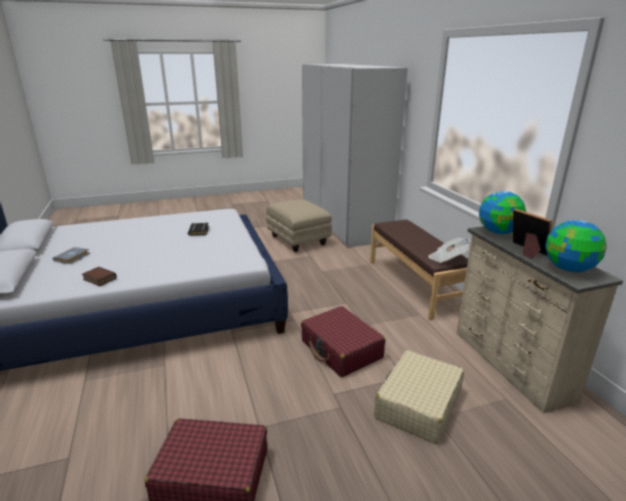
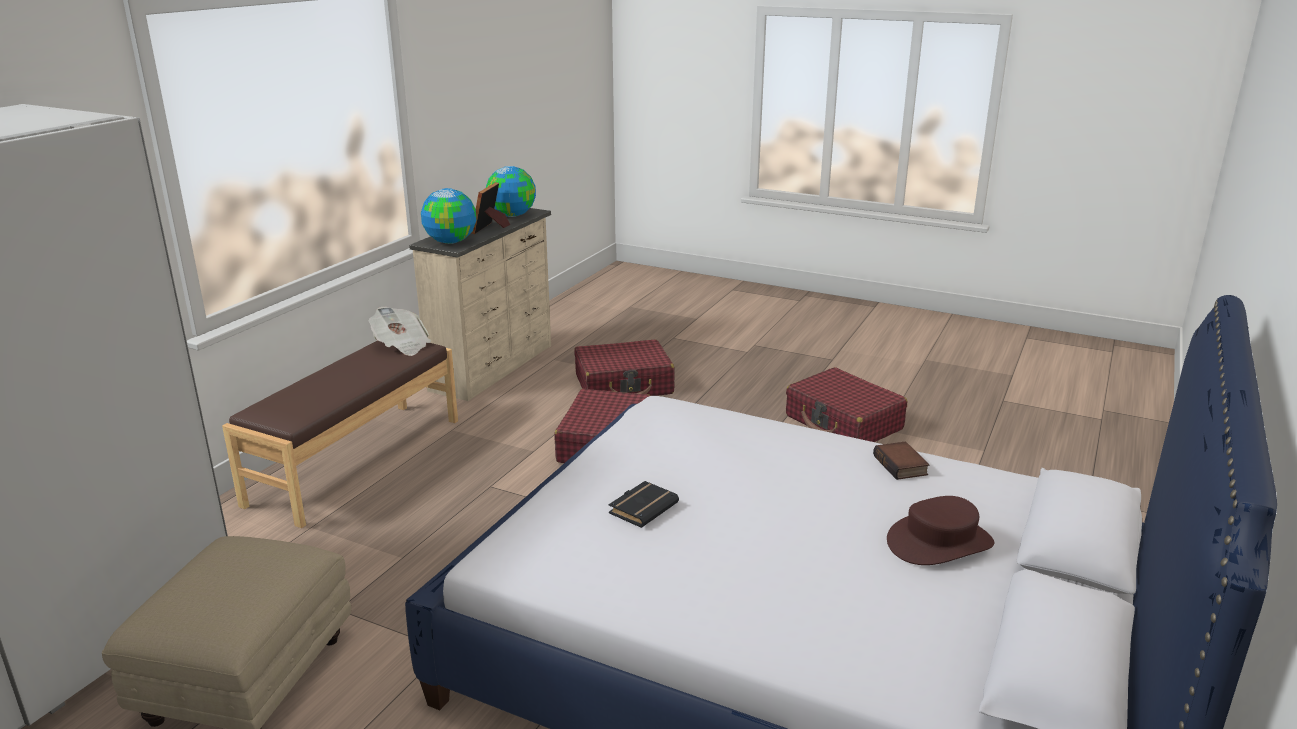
camera: 135 degrees left, 0 degrees up
(72, 258) = (939, 542): grey book -> brown hat
(418, 405) = (624, 384): beige suitcase -> red suitcase

